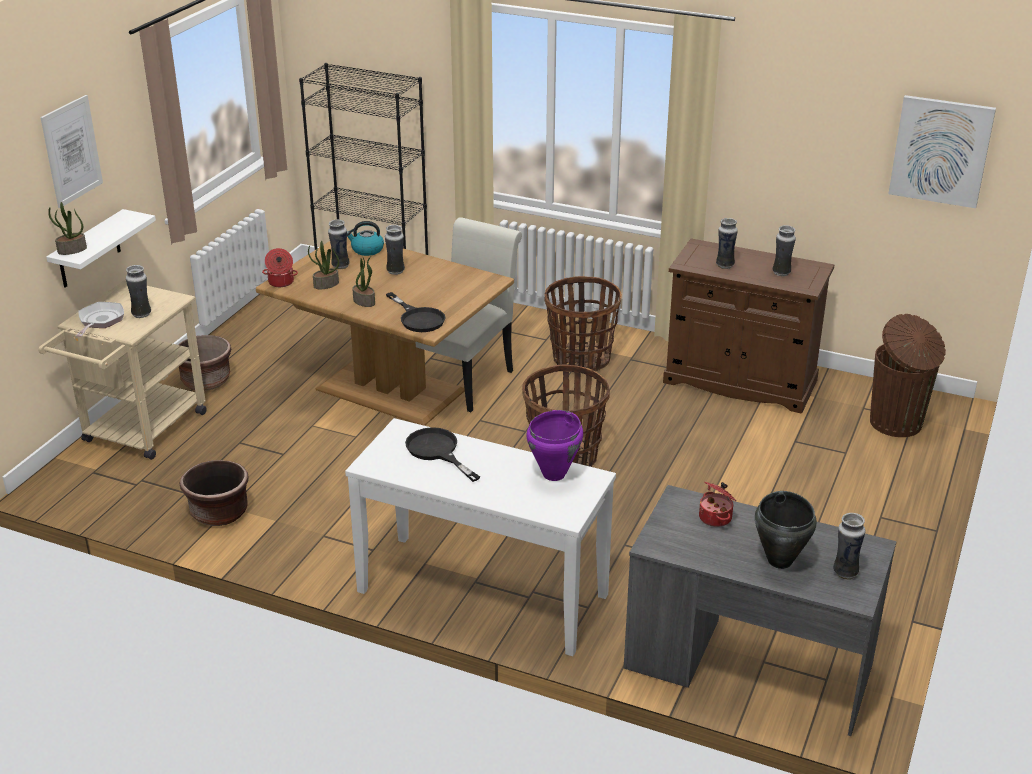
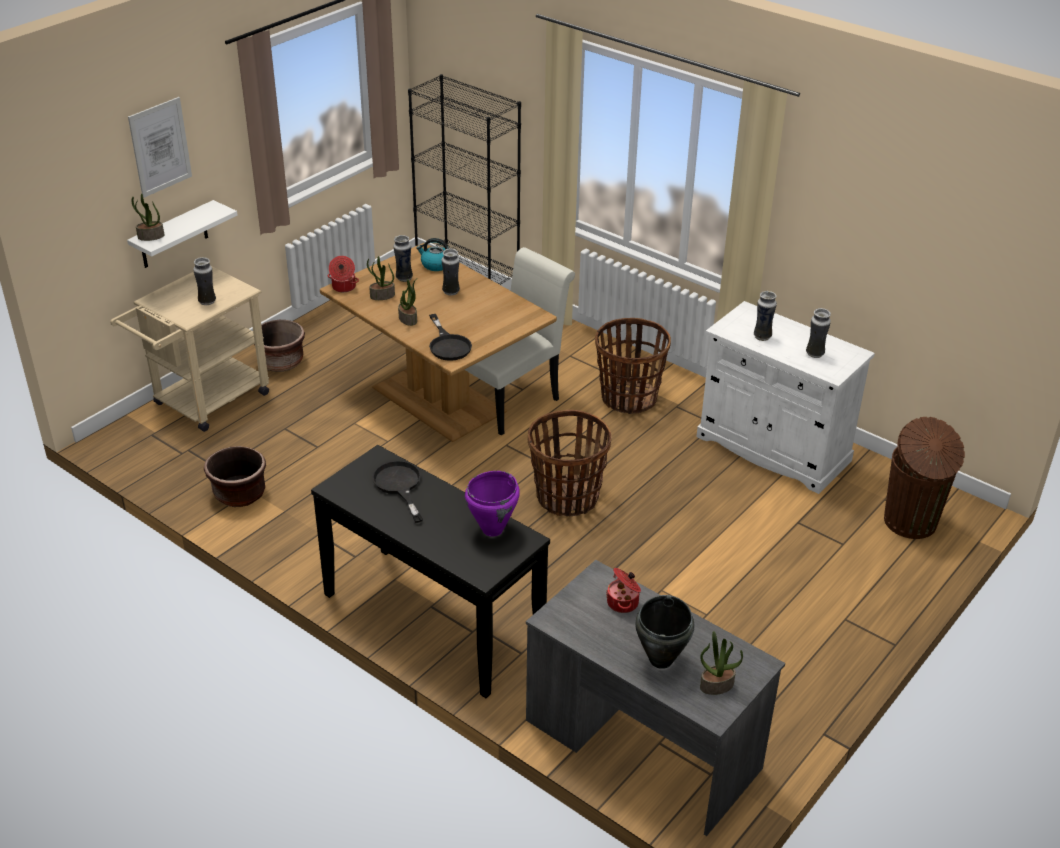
camera: 15 degrees right, 5 degrees up
(100, 321) = (170, 303): frying pan -> none
(482, 594) = (432, 619): white console table -> black console table
(740, 382) = (772, 449): brown cabinet -> white cabinet
(844, 572) = (717, 685): vase -> potted plant
(941, 151) = (991, 259): picture -> none

